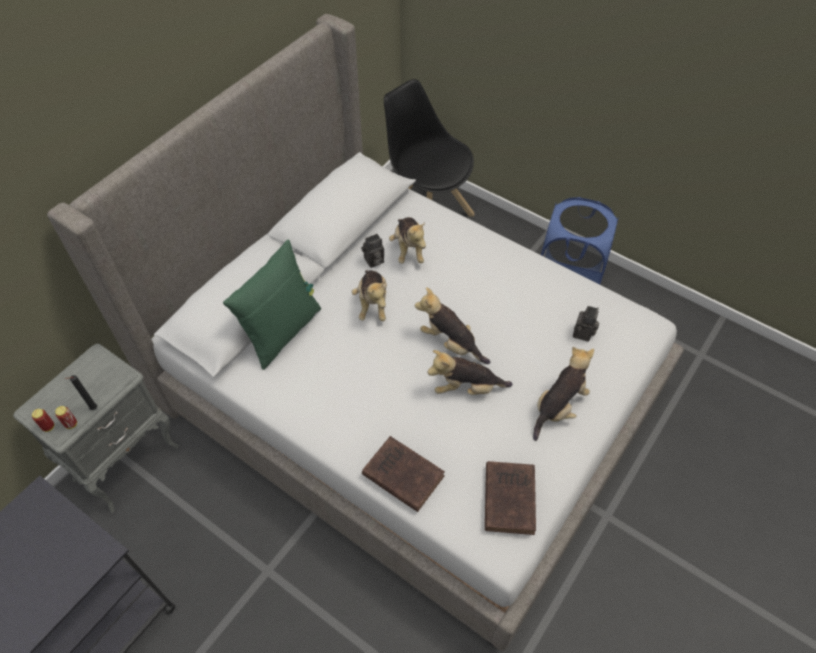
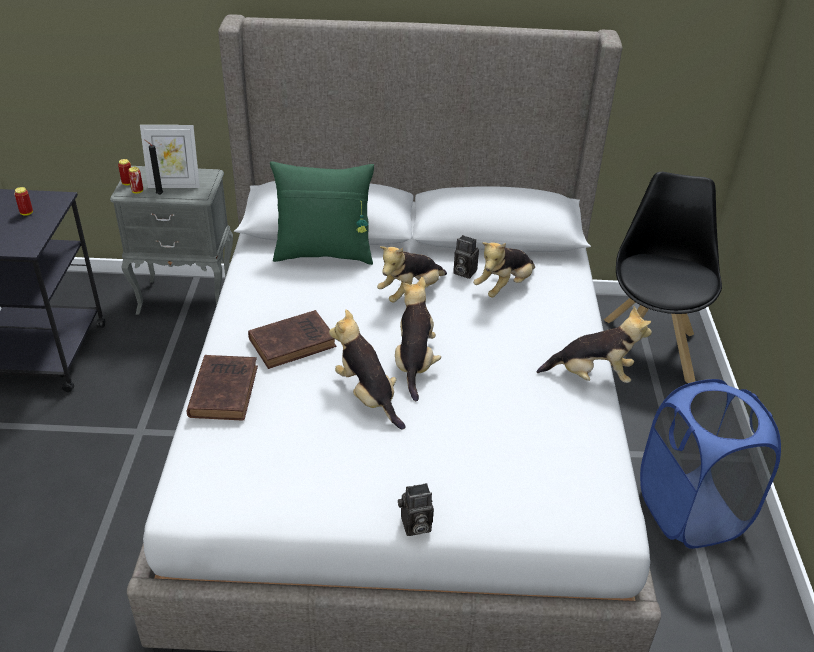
camera: 55 degrees right, 15 degrees down
(39, 533) = (26, 213): none -> can
(88, 390) = (174, 185): none -> picture frame
(509, 497) = (252, 478): brown book -> brown book (294, 342)
(558, 406) = (407, 478): plush toy -> plush toy (592, 375)
(583, 334) = (532, 463): camera -> camera (414, 526)

